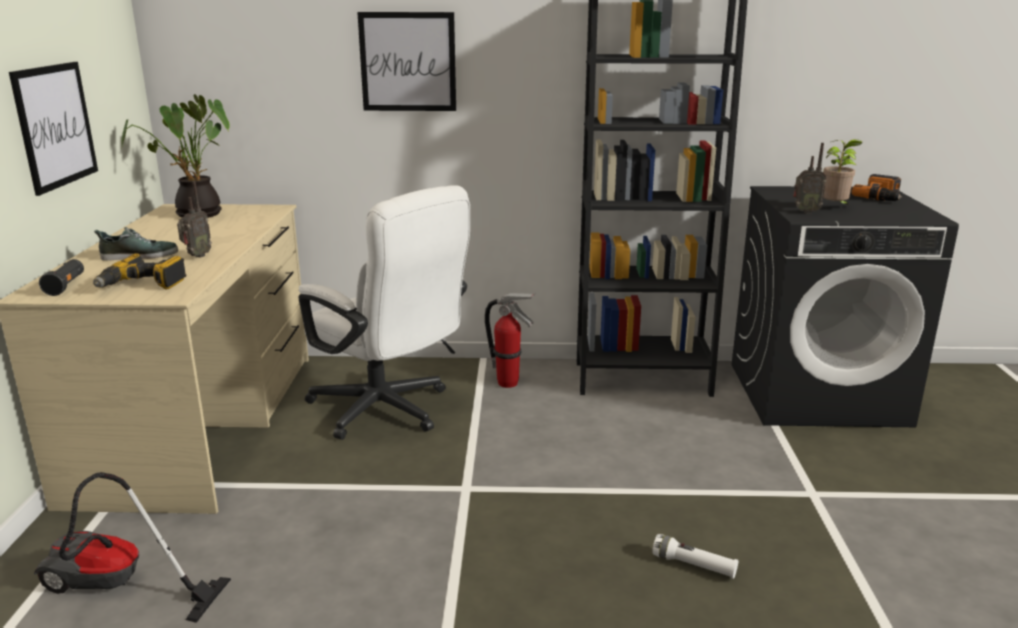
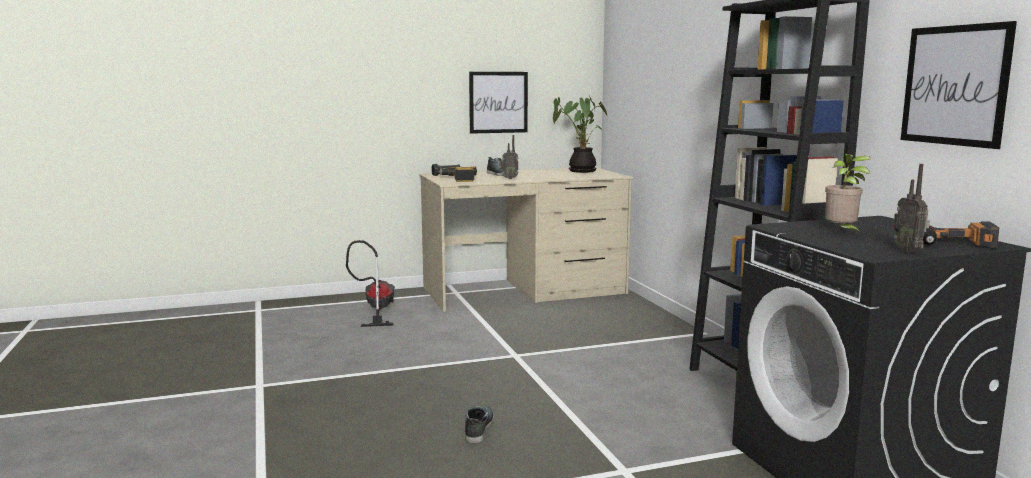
camera: 70 degrees right, 10 degrees down
(388, 411) = (587, 323): white office chair -> none
(408, 62) = (688, 78): picture -> picture (955, 85)
(508, 383) = (674, 346): fire extinguisher -> none
(693, 565) = (478, 428): white flashlight -> shoe
(805, 212) = (800, 226): radio -> radio (909, 251)

